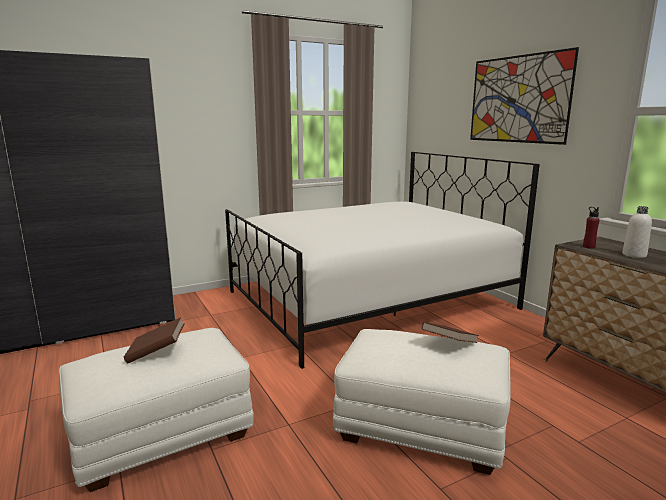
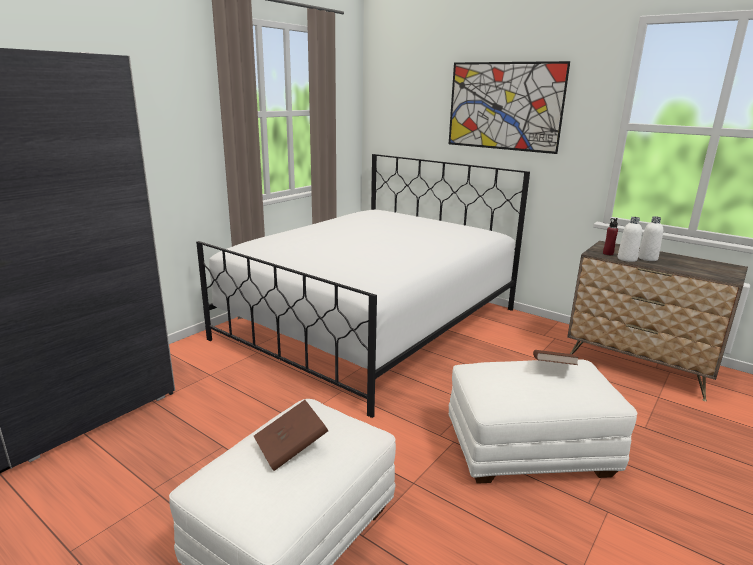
camera: 25 degrees left, 5 degrees up
(605, 253) = (627, 259): none -> white bottle

